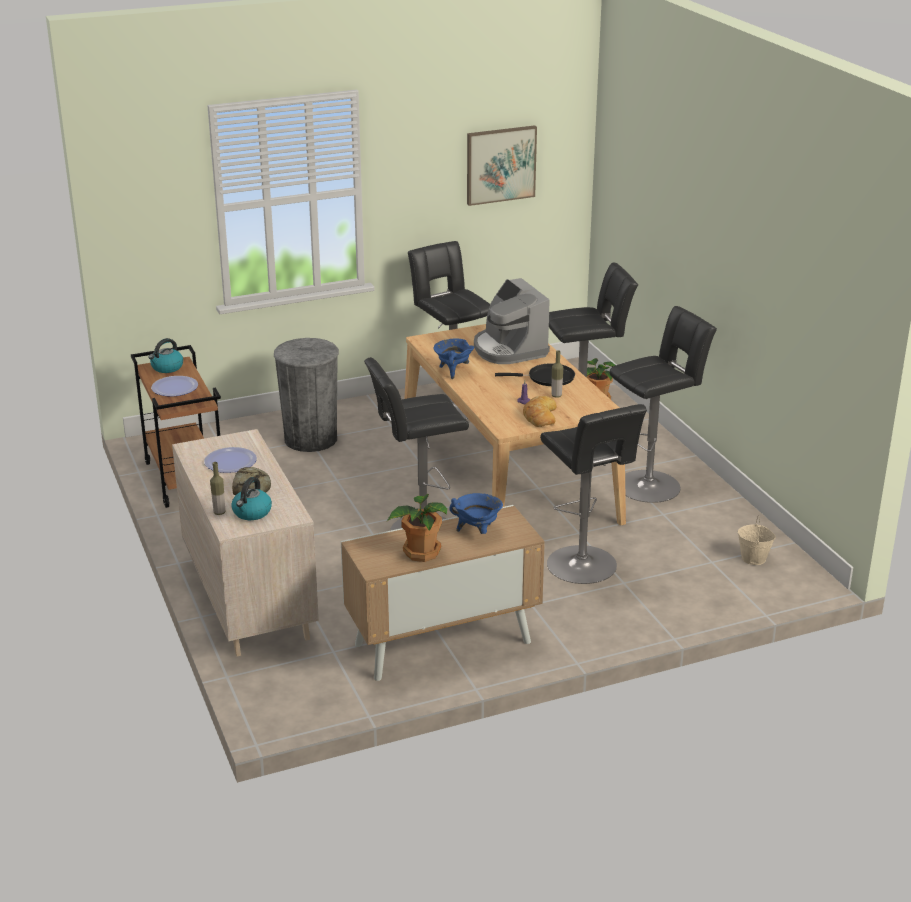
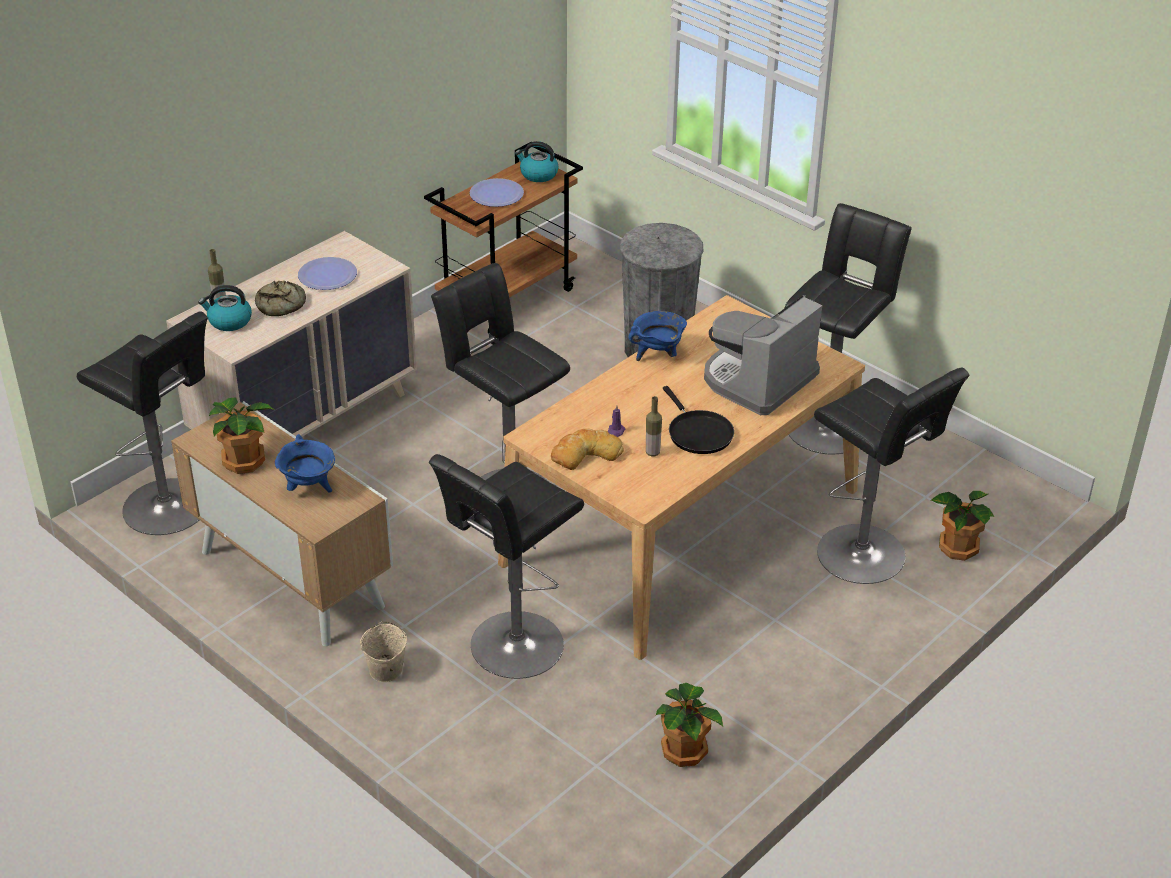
camera: 65 degrees right, 10 degrees up
(500, 164) = (1009, 160): picture -> none
(652, 484) = (761, 660): black stool -> black stool (171, 509)
(715, 528) = (685, 750): none -> potted plant
(754, 559) = (631, 808): beige bucket -> beige bucket (385, 670)

